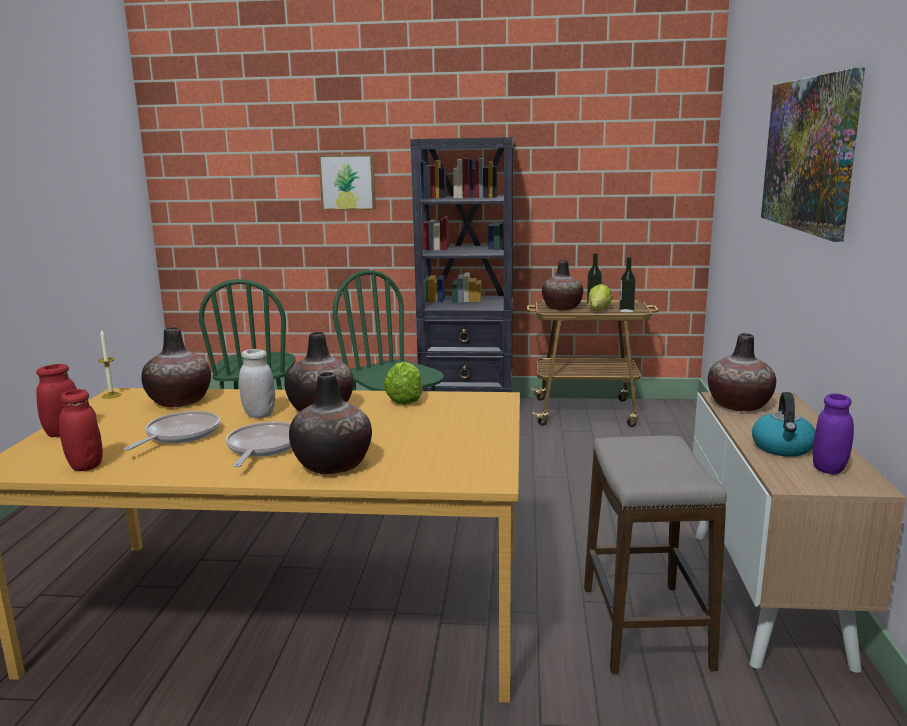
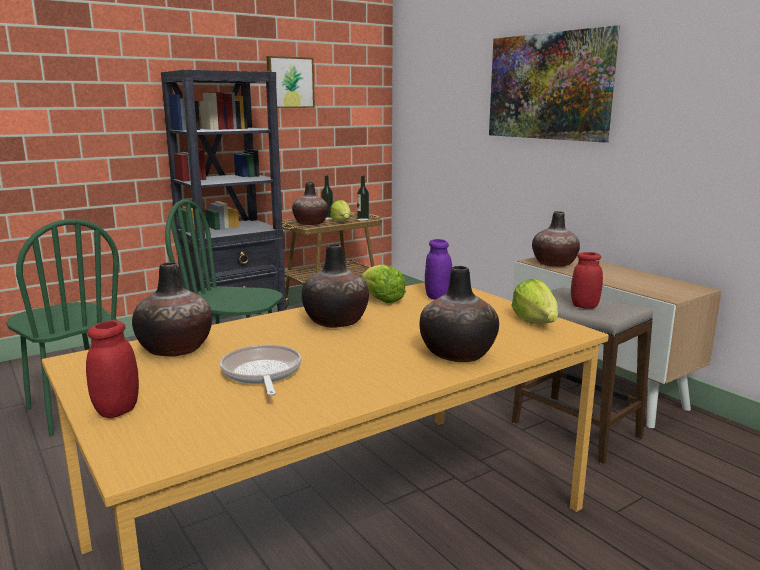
camera: 40 degrees left, 0 degrees up
(85, 466) = (239, 426): red jar -> red jar (584, 306)
(111, 395) = (70, 364): candle -> none
(259, 414) = (292, 338): white jar -> none
(262, 447) = (368, 360): frying pan -> none
(348, 182) = (83, 115): picture -> picture (289, 82)
(479, 458) = (535, 322): none -> lettuce
(783, 448) = (626, 280): kettle -> none
(829, 469) = (667, 285): purple jar -> purple jar (437, 297)

